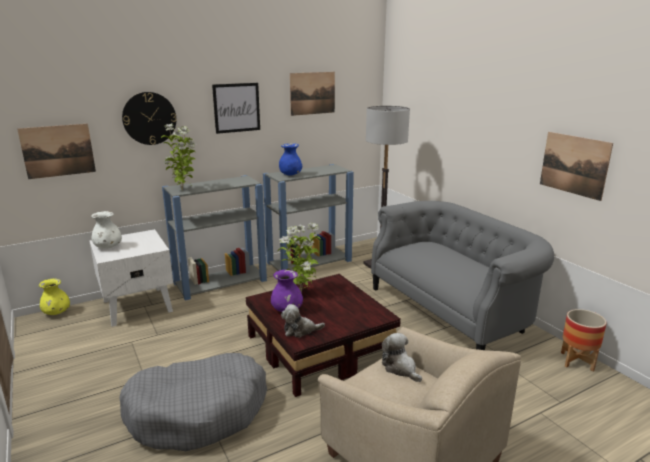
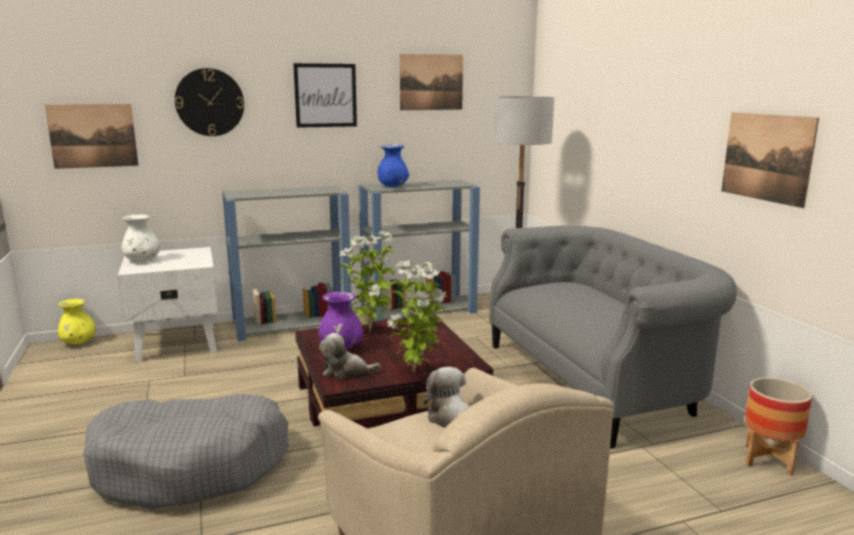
camera: 10 degrees right, 5 degrees down
(183, 190) = (244, 194): potted plant -> potted plant (416, 373)

